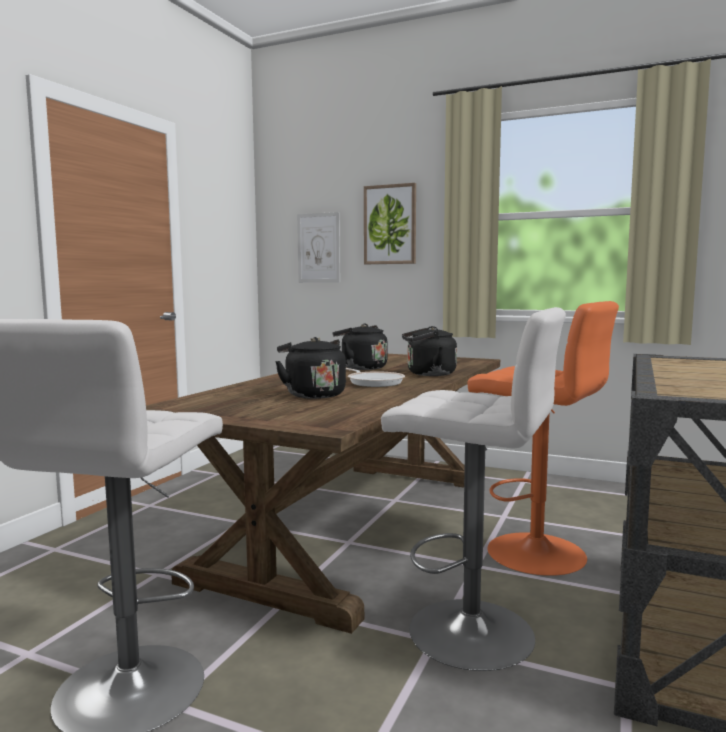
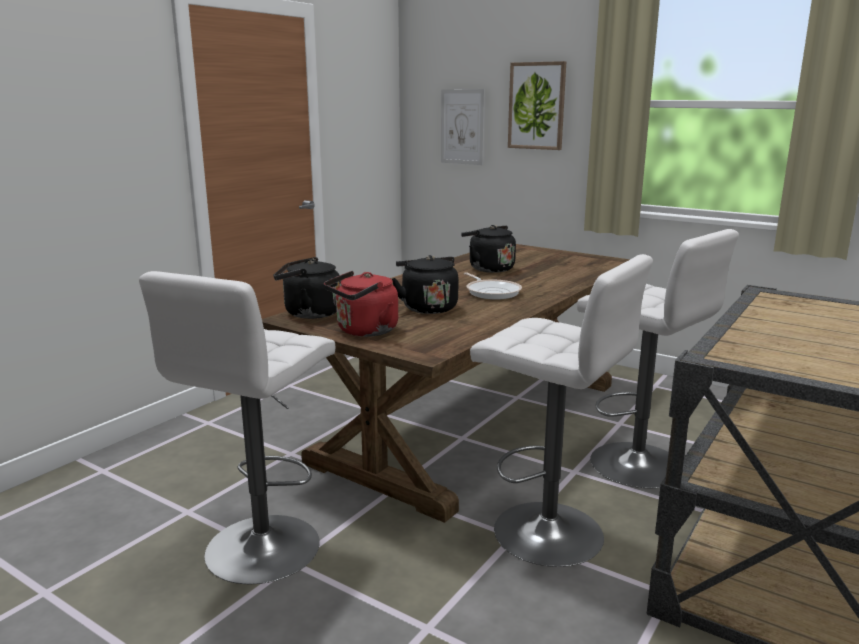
camera: 10 degrees right, 10 degrees up
(250, 414) = (364, 331): none -> red kettle
(428, 374) = (551, 282): black kettle -> black kettle (309, 313)
(536, 554) = (637, 465): orange stool -> white stool

